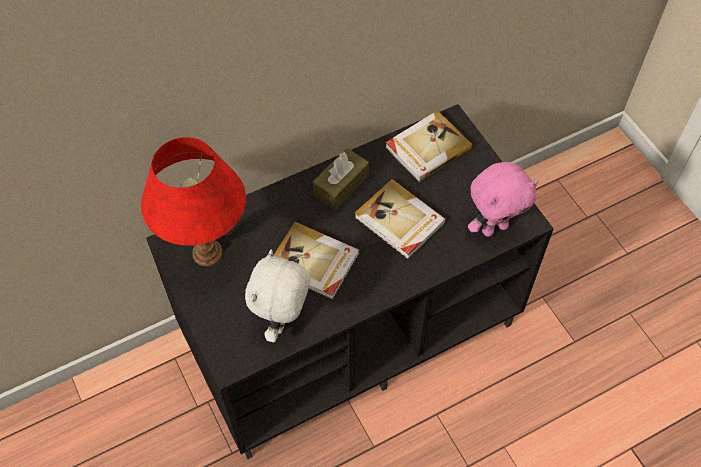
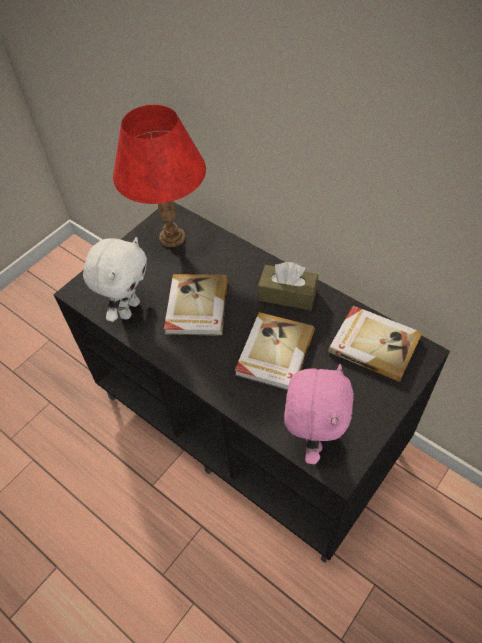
camera: 70 degrees right, 5 degrees down
(283, 322) = (128, 309): white plush toy -> white plush toy turned 120 degrees clockwise
(494, 227) = (313, 438): pink plush toy -> pink plush toy turned 120 degrees counterclockwise

